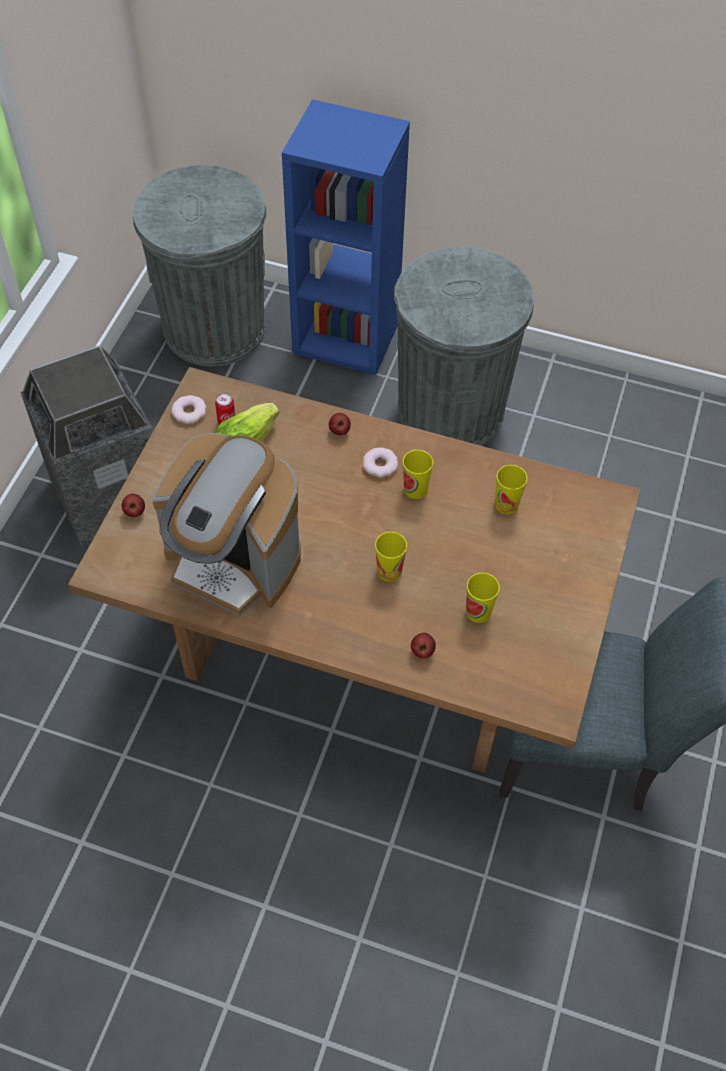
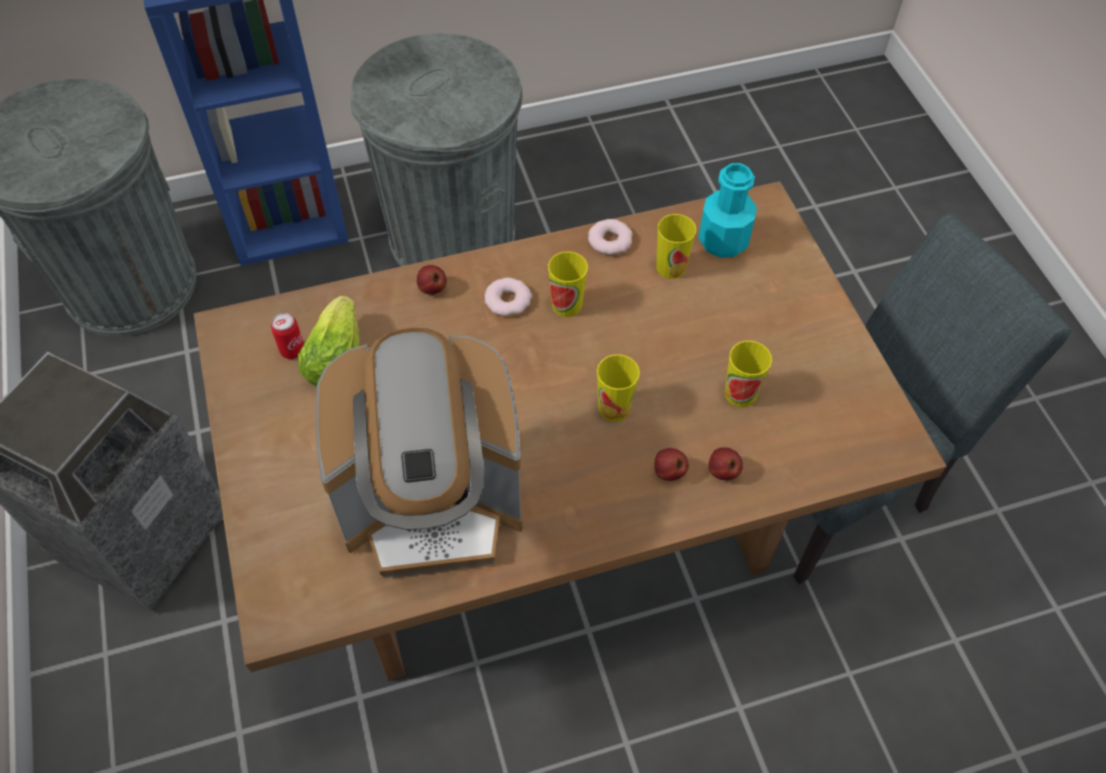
camera: 35 degrees left, 0 degrees up
(134, 512) = (262, 520): apple -> apple (668, 472)
(189, 412) = (236, 364): donut -> donut (610, 240)
(559, 507) = (723, 241): none -> turquoise bottle

